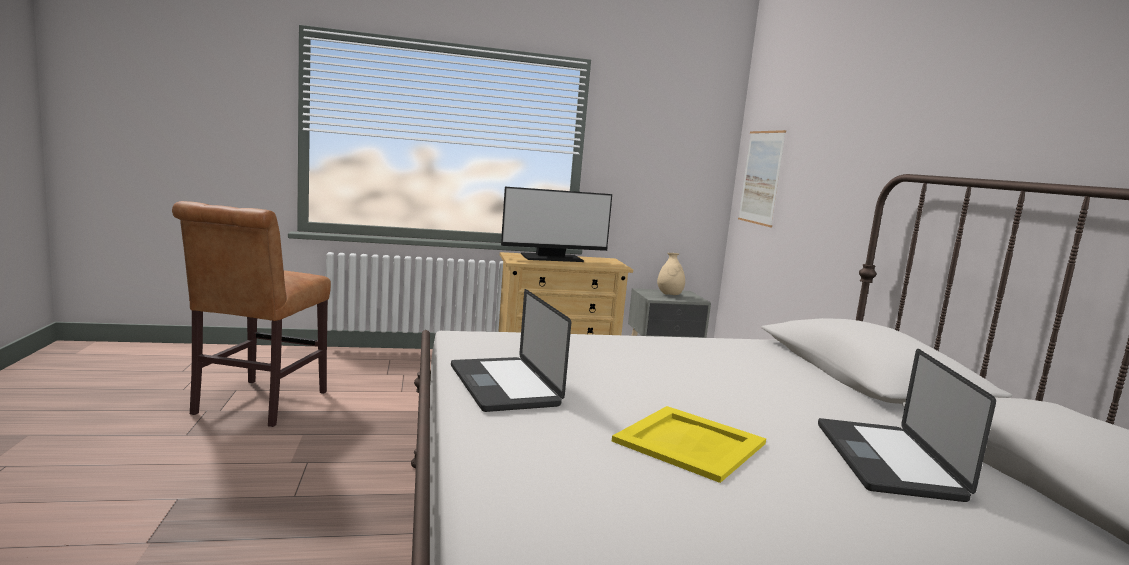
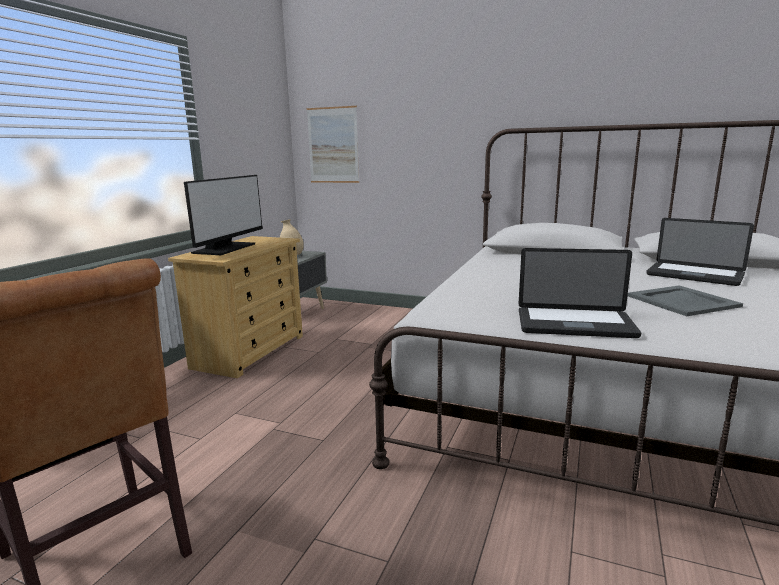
camera: 55 degrees left, 5 degrees up
(688, 442) = (682, 301): yellow tray -> grey tray

